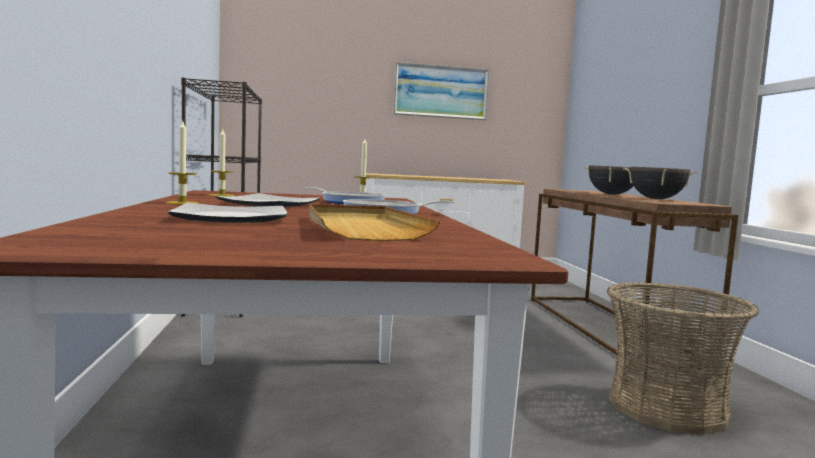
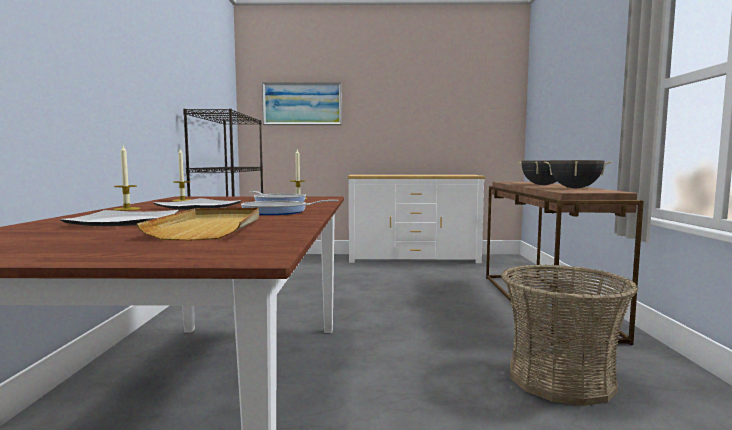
camera: 10 degrees right, 0 degrees up
(441, 91) = (413, 104): picture -> picture (302, 104)

